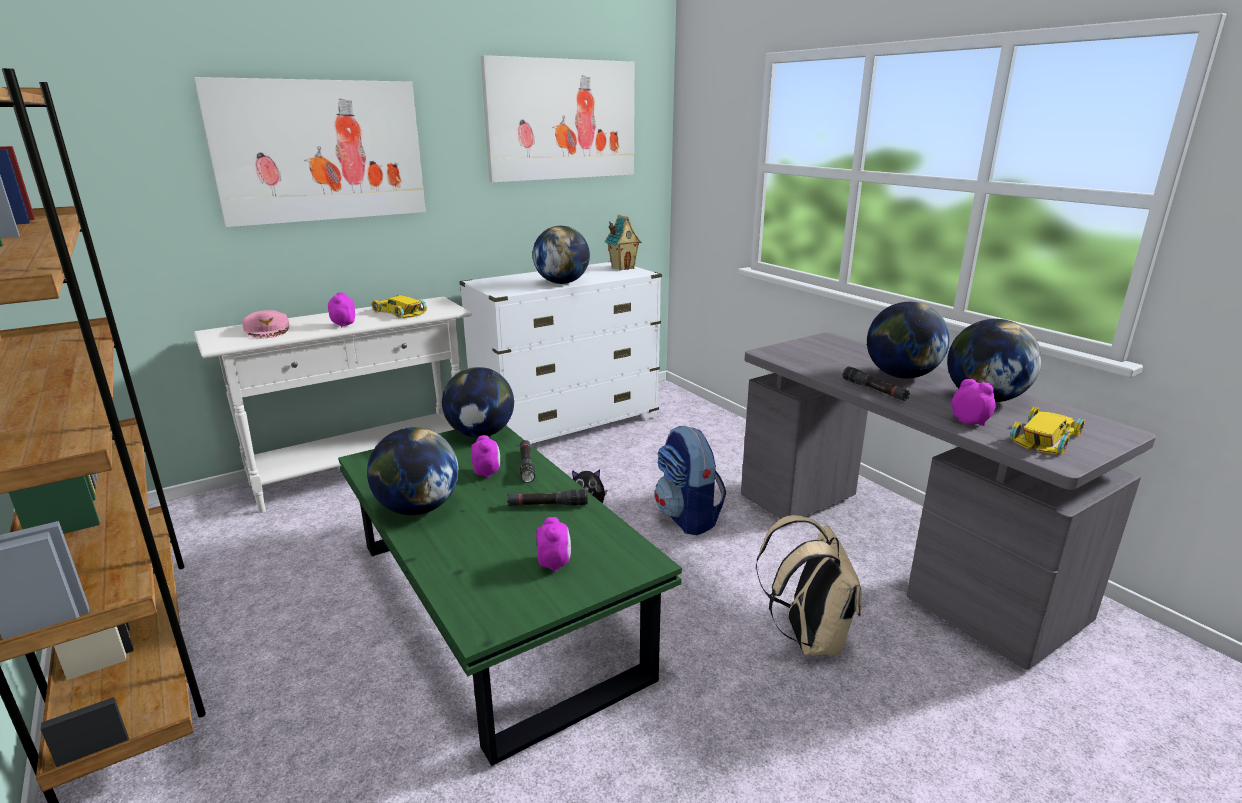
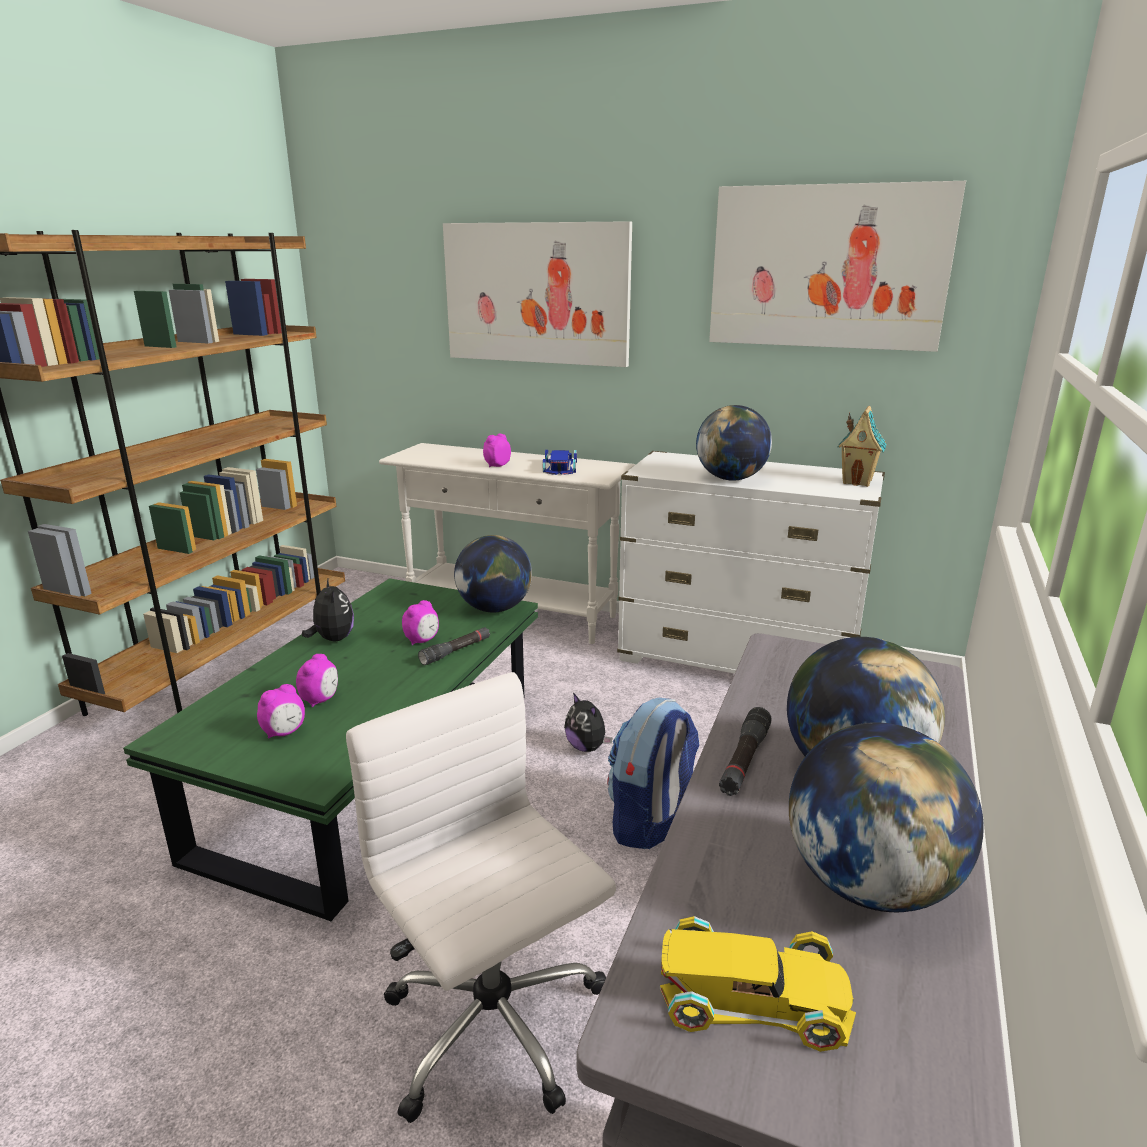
camera: 55 degrees right, 0 degrees up
(268, 330) = (450, 455): pink cap -> none
(399, 312) = (561, 467): yellow toy car -> blue toy car
(418, 509) = (332, 639): globe -> plush toy
(547, 505) = (388, 690): black flashlight -> none
(808, 637) = (495, 1027): beige backpack -> white office chair
(969, 422) = (722, 882): alarm clock -> alarm clock (320, 700)

